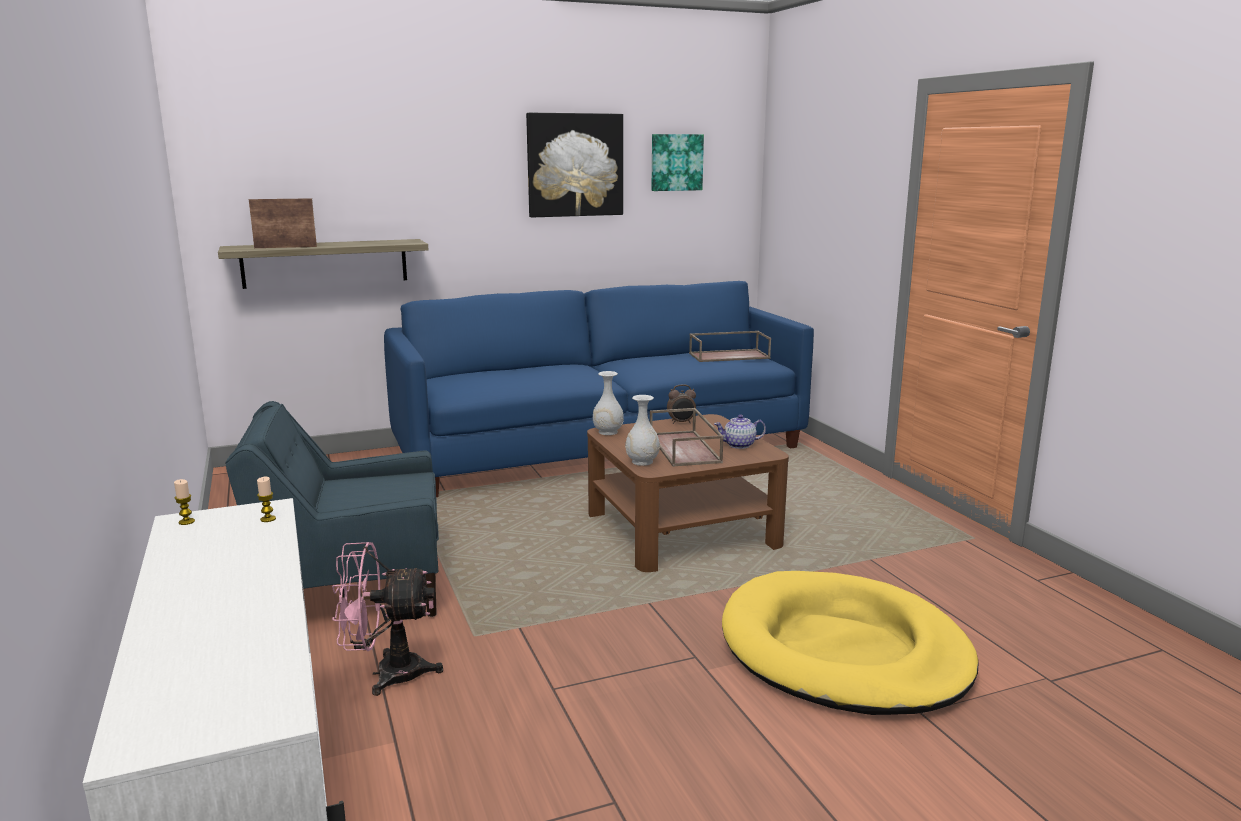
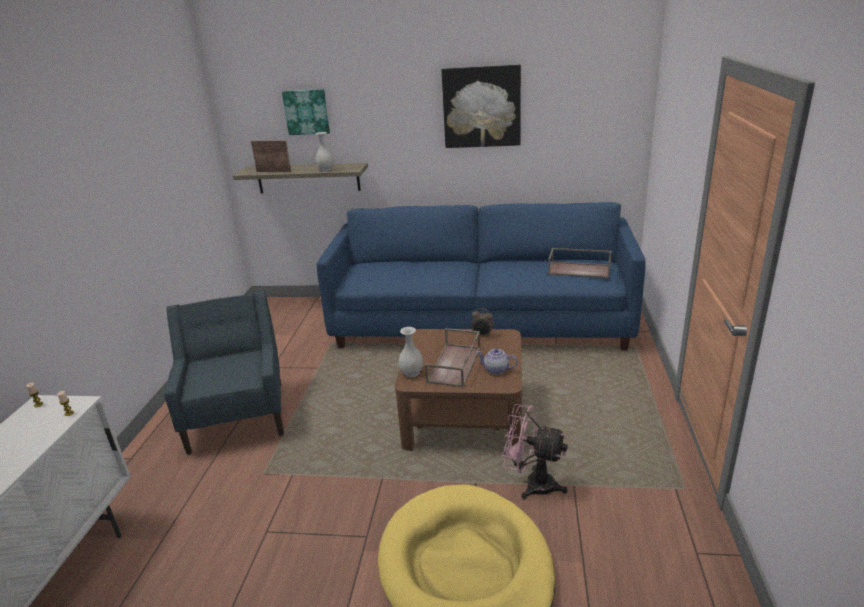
camera: 30 degrees right, 10 degrees up
(352, 590) = (238, 414): blue armchair -> blue armchair turned 60 degrees clockwise
(387, 674) = (200, 487): pink fan -> pink fan (532, 484)
(607, 432) = (423, 335): white vase -> white vase (326, 169)
(676, 162) = (570, 101): picture -> picture (306, 112)

